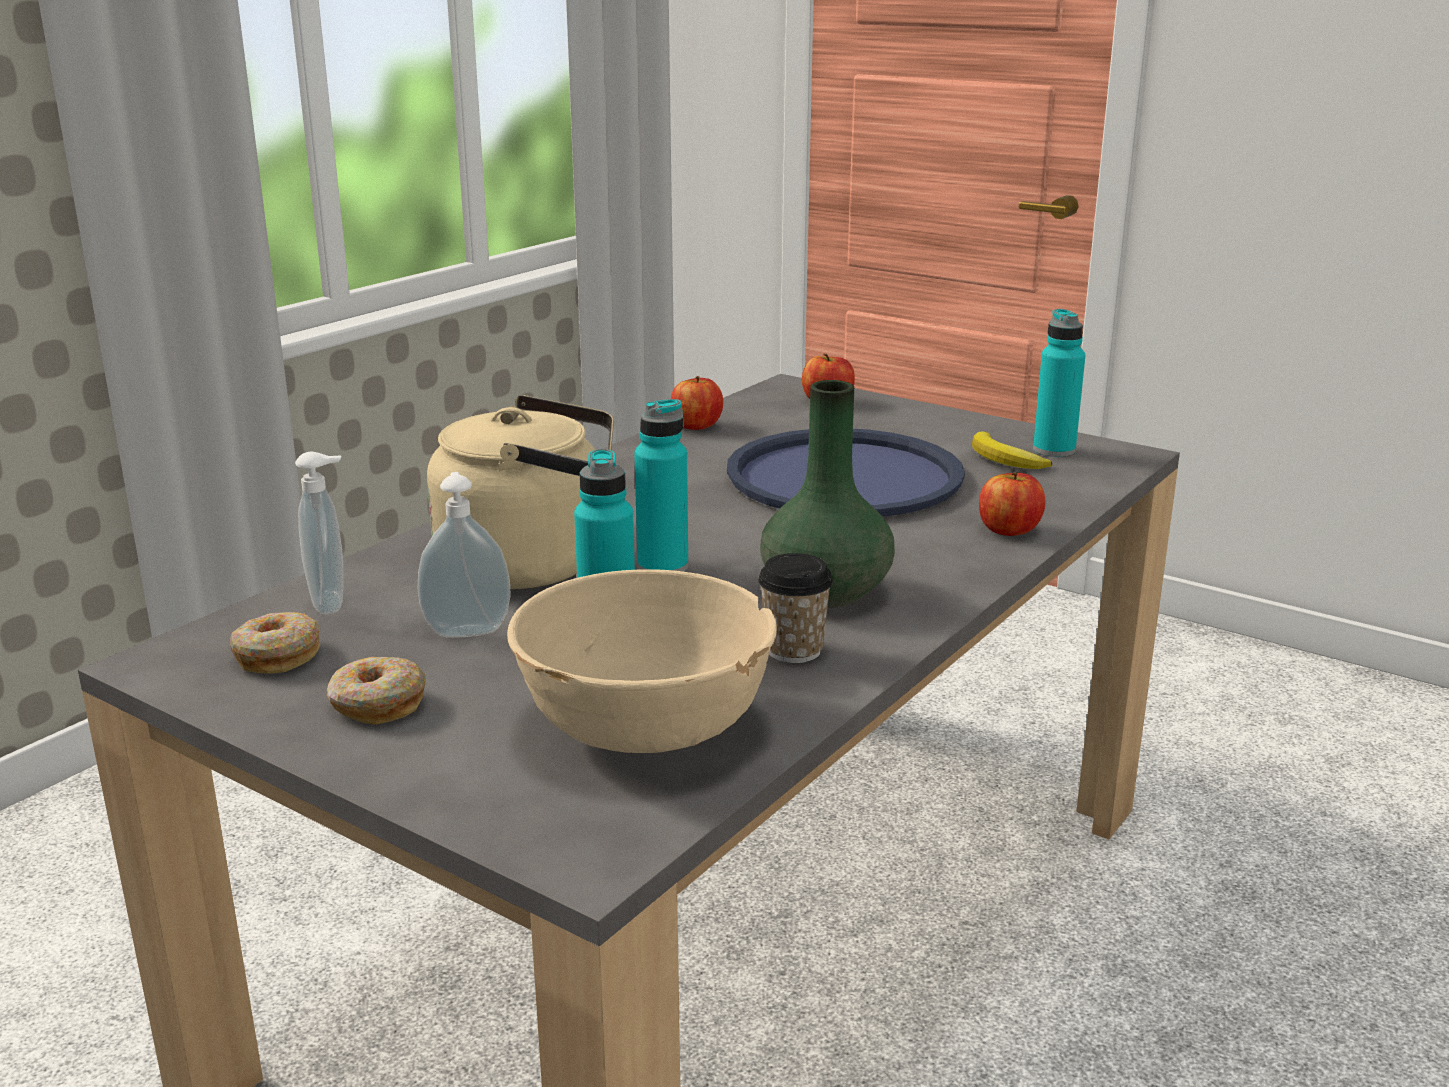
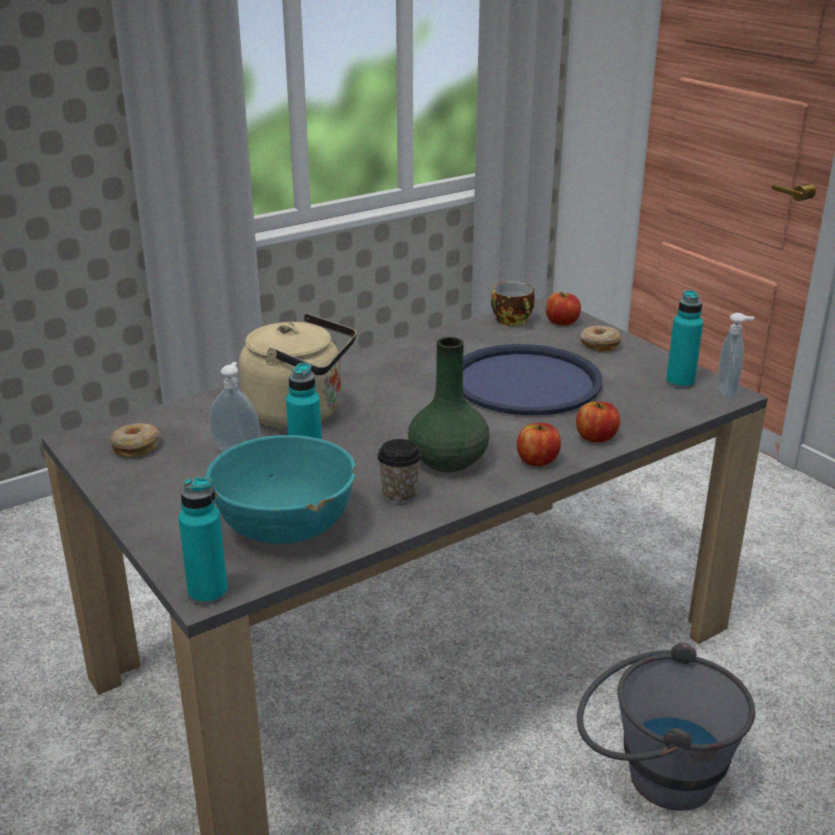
camera: 20 degrees right, 5 degrees up
(332, 603) = (182, 419): soap dispenser -> soap dispenser (728, 392)
(376, 704) = (164, 485): donut -> donut (599, 345)
(645, 727) = (285, 526): beige bowl -> turquoise bowl
(662, 566) = (369, 427): turquoise bottle -> turquoise bottle (208, 593)
(696, 426) = (464, 330): apple -> apple (537, 460)
(758, 407) = (514, 321): none -> cup
(1005, 459) = (640, 385): banana -> none
(1163, 1037) = (652, 775): none -> grey bucket

